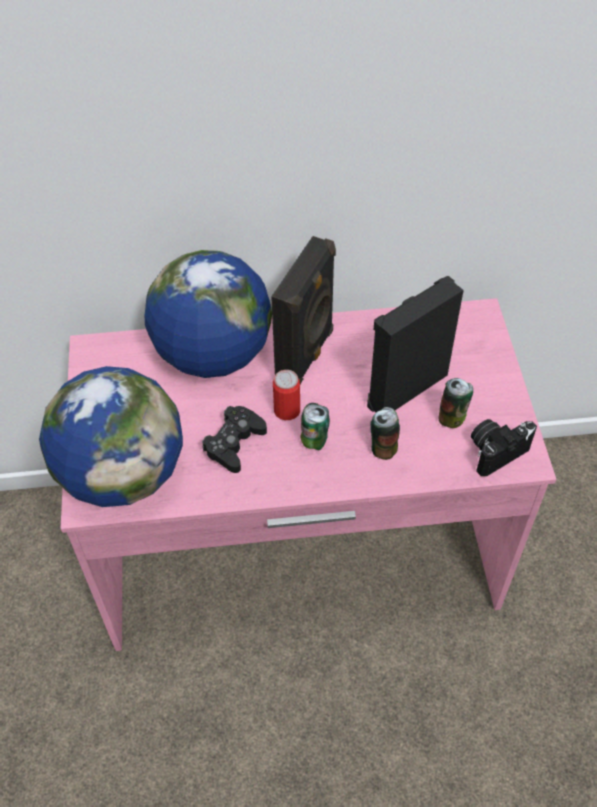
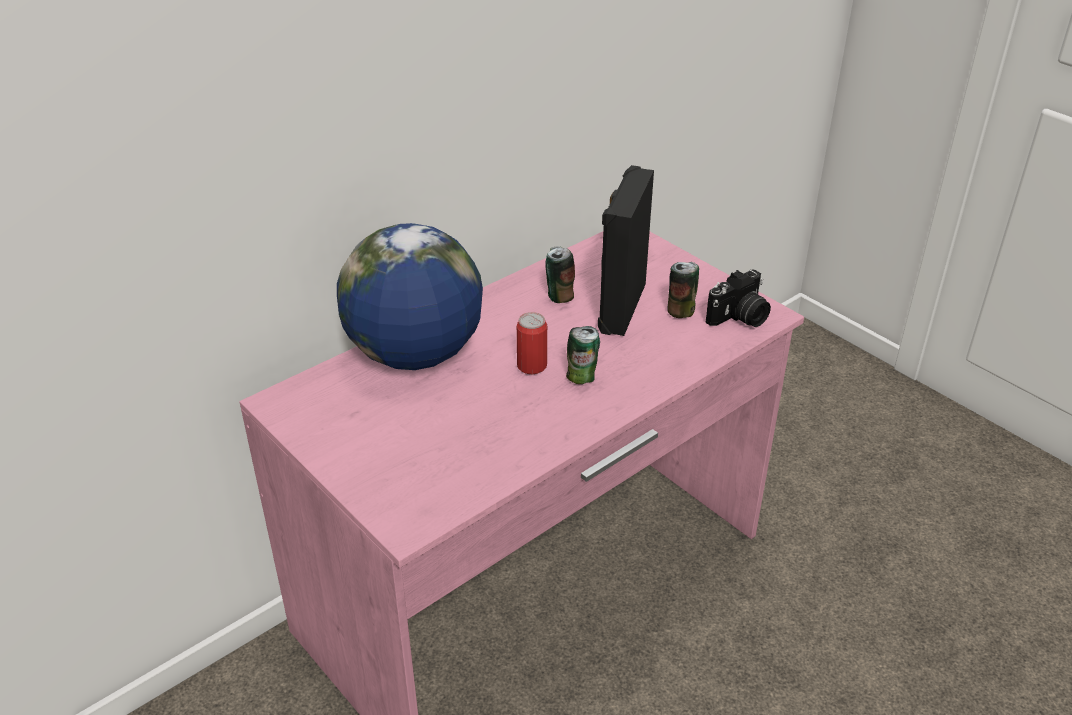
camera: 35 degrees left, 15 degrees down
(123, 474) = (421, 485): globe -> none
(234, 443) = (508, 411): black game controller -> none
(306, 356) = (507, 320): black speaker -> none
(383, 448) = (646, 355): can -> can (559, 296)
(496, 451) = (739, 318): camera -> camera turned 150 degrees counterclockwise

